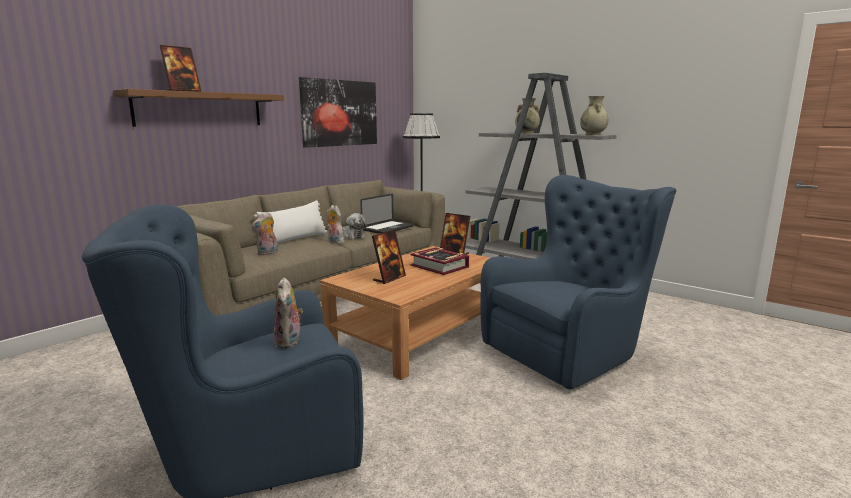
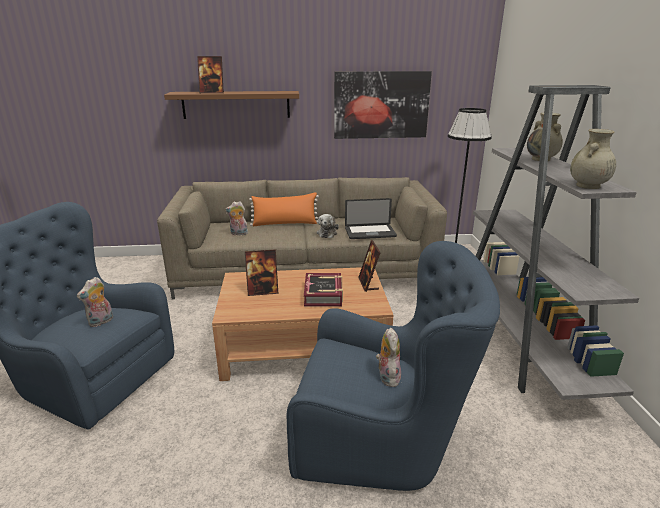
camera: 45 degrees right, 10 degrees up
(295, 239) = (285, 223): white pillow -> orange pillow
(334, 242) = (304, 235): plush toy -> plush toy (387, 377)

